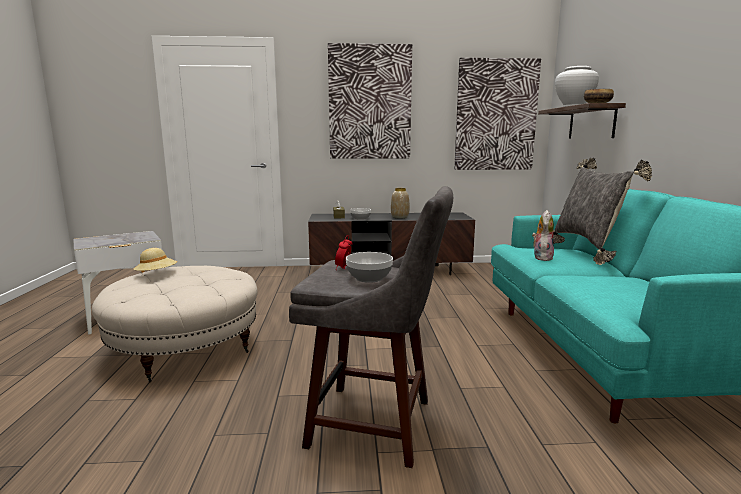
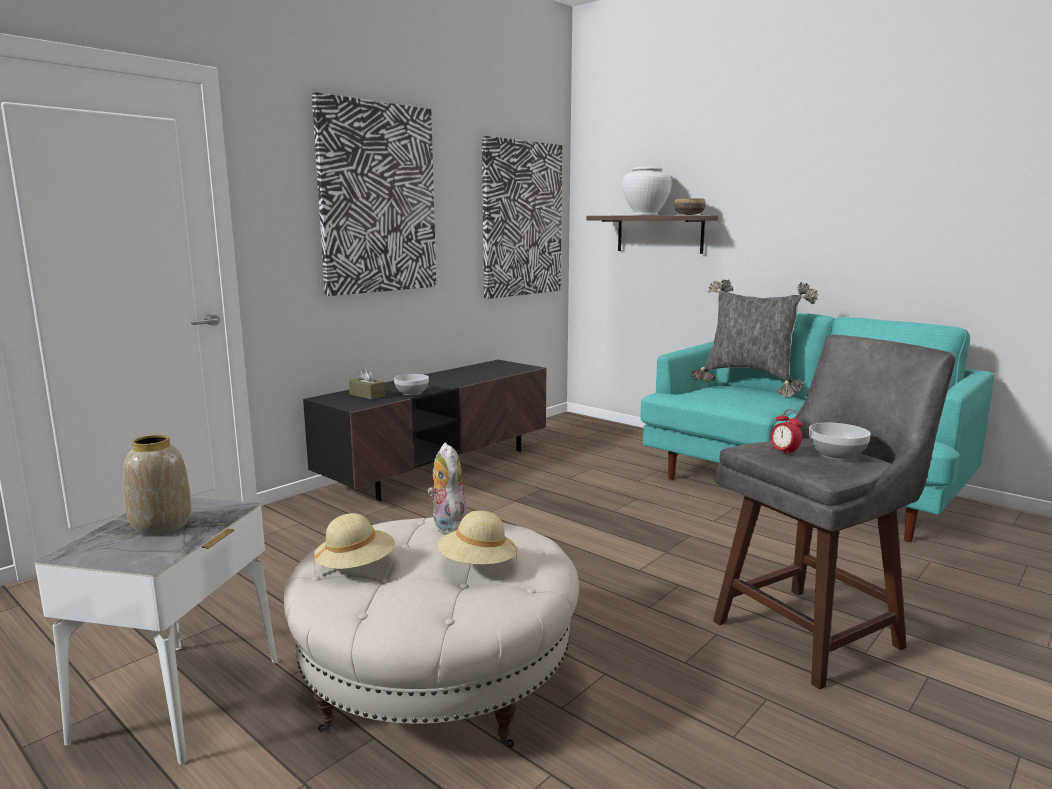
camera: 45 degrees left, 0 degrees up
(180, 287) = (477, 565): none -> beige hat
(399, 217) = (453, 380): vase -> vase (161, 526)
(541, 257) = (735, 400): plush toy -> plush toy (447, 527)

